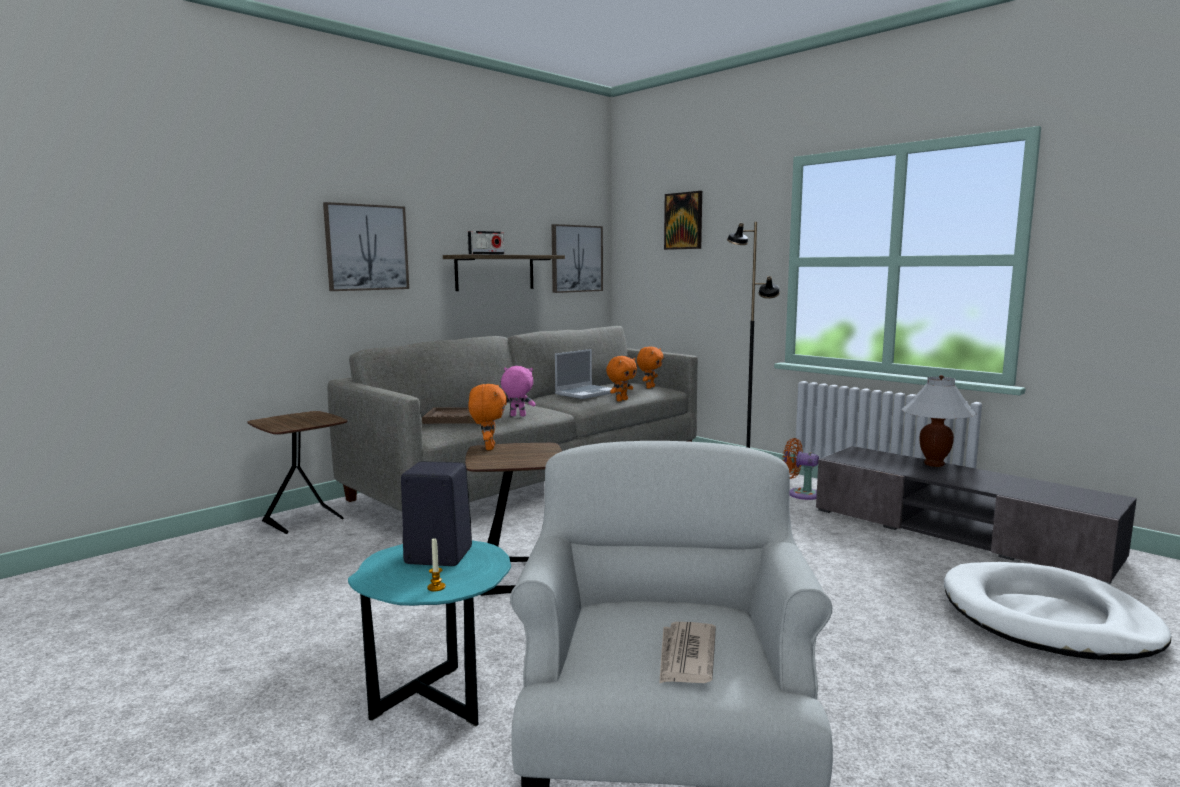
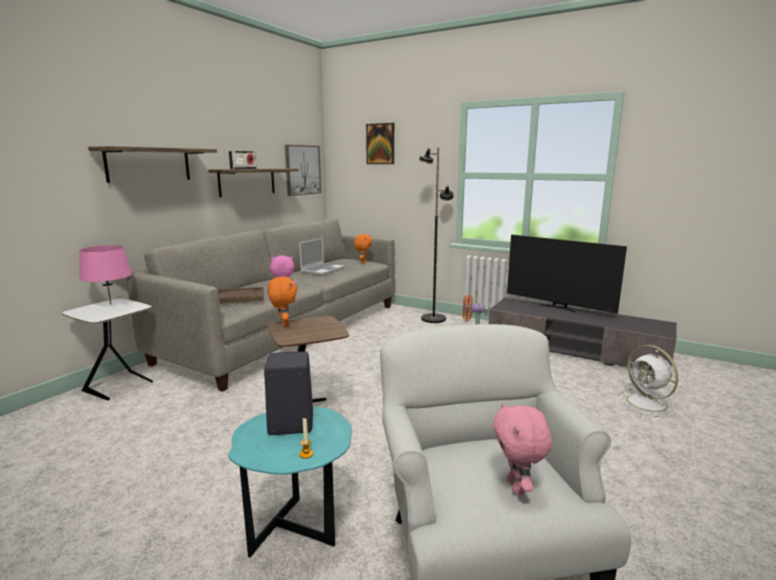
camera: 15 degrees left, 5 degrees up
(303, 416) = (111, 305): none -> pink table lamp
(306, 520) = (120, 386): brown side table -> white side table
(366, 247) = (149, 164): picture -> shelf
(621, 400) = (349, 274): orange plush toy -> none
(686, 657) = (517, 487): newspaper -> pink plush toy
(934, 464) = (558, 308): white table lamp -> television
(1047, 618) = (648, 403): white dog bed -> white fan

